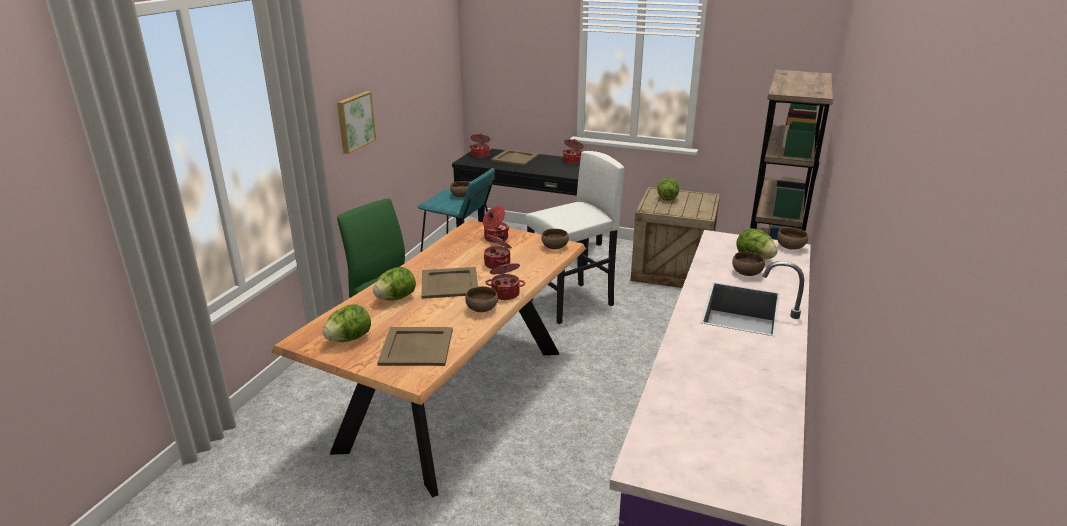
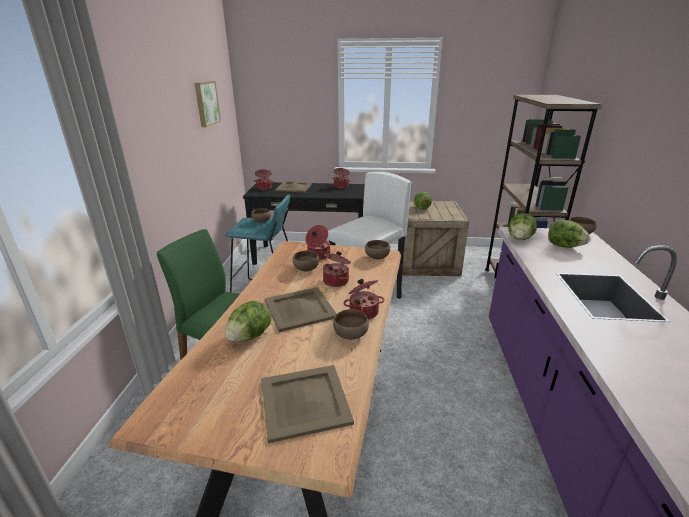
camera: 15 degrees left, 0 degrees up
(349, 339) = (215, 405): lettuce -> lettuce (519, 239)
(354, 121) = (158, 157): picture -> picture (206, 103)
(746, 273) = (572, 260): brown bowl -> brown bowl (305, 268)

